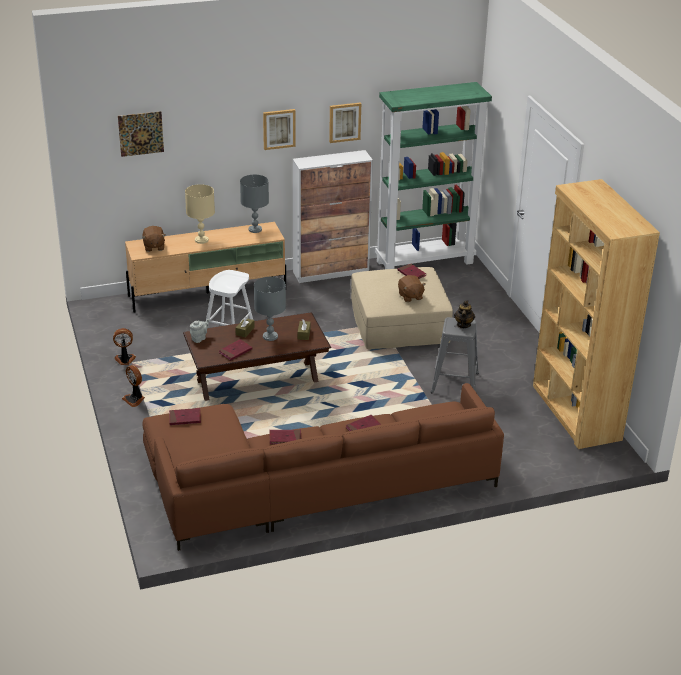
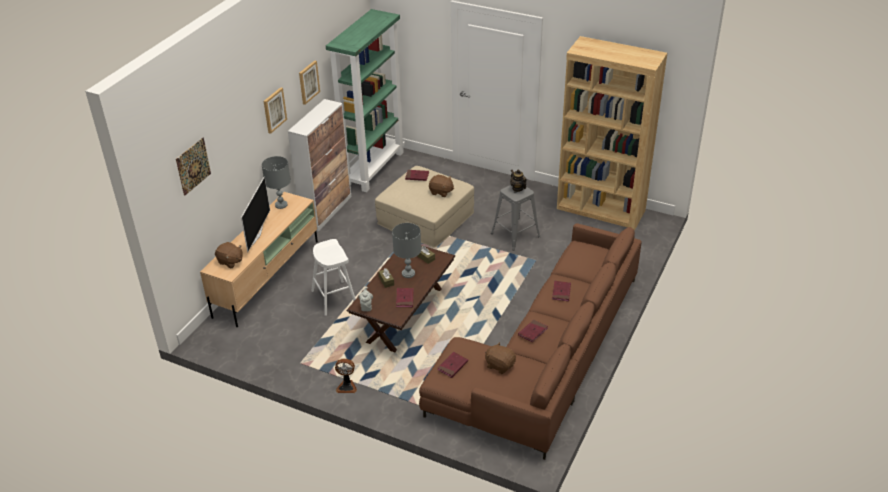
camera: 45 degrees left, 5 degrees up
(125, 360) = (291, 365): fan -> none
(201, 240) = (256, 235): beige table lamp -> television
(218, 442) = (500, 365): none -> brown plush toy

